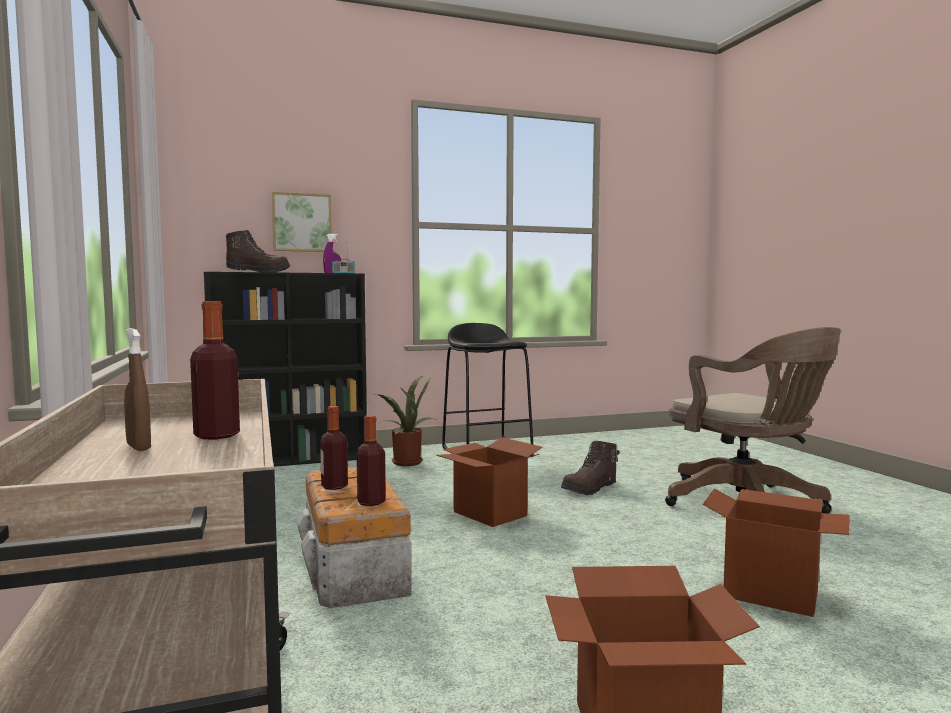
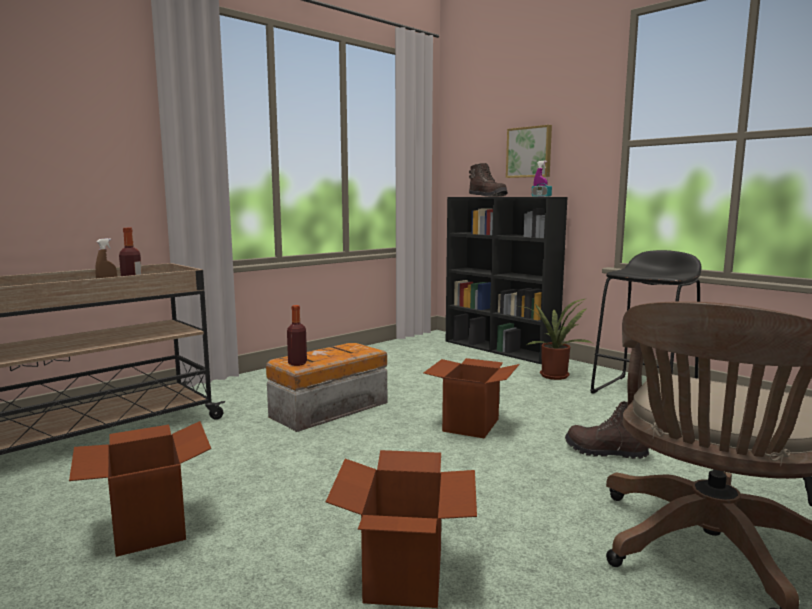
camera: 65 degrees right, 5 degrees up
(334, 486) = (322, 352): bottle -> none

